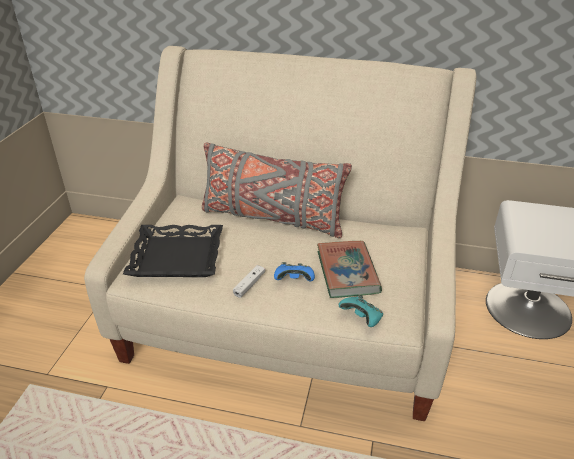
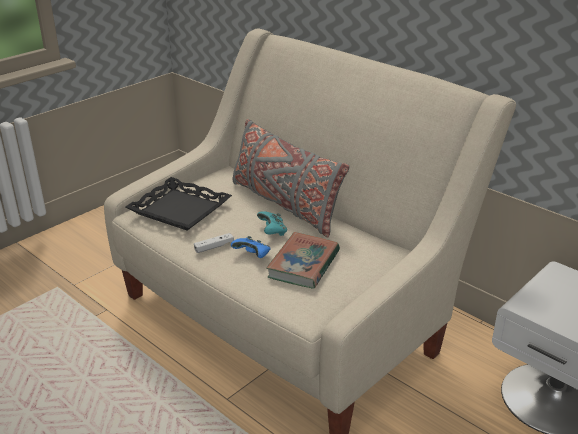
camera: 30 degrees right, 5 degrees down
(362, 318) = (278, 301): turquoise game controller -> turquoise game controller (272, 231)

